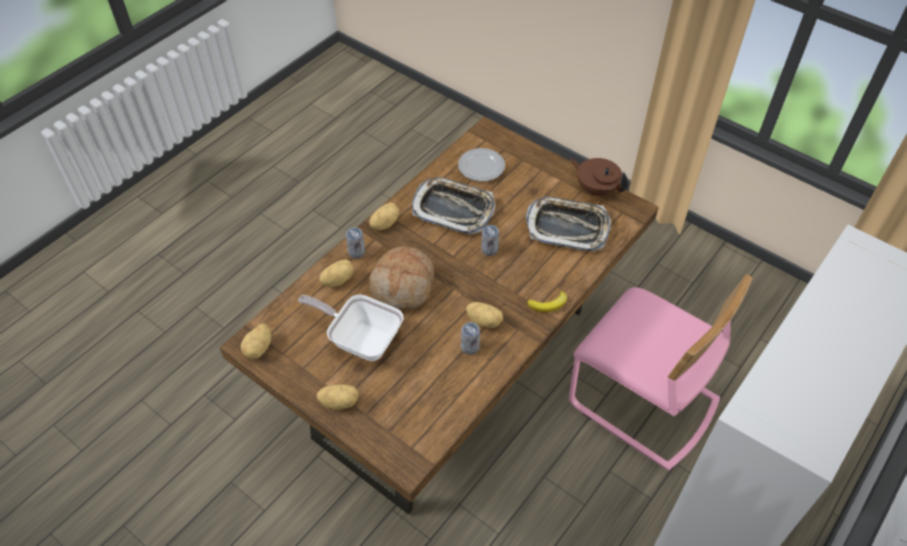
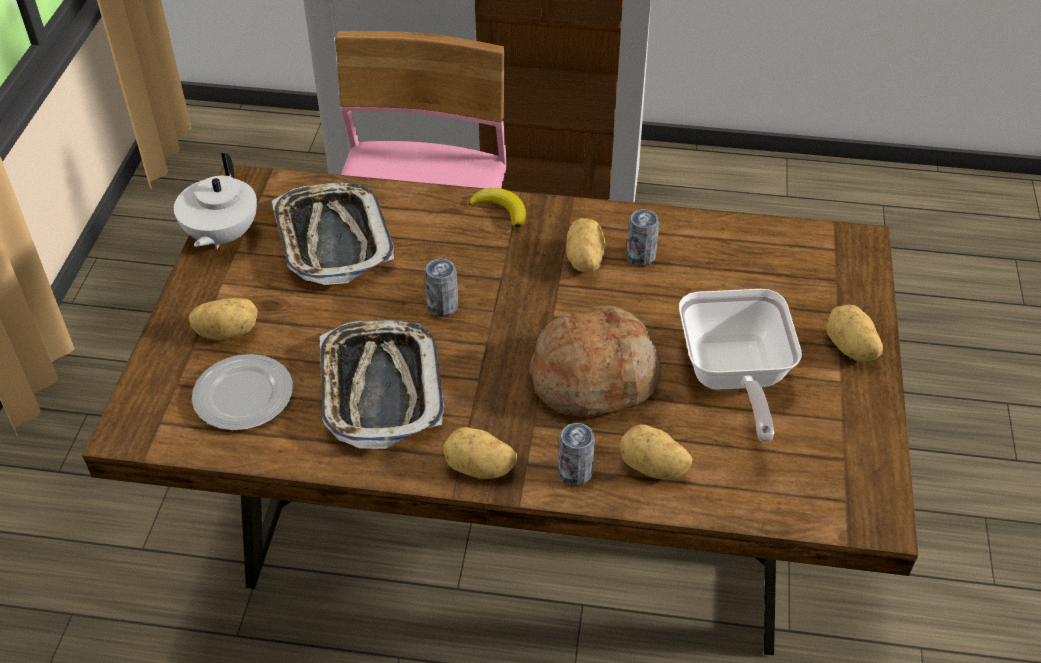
camera: 120 degrees left, 5 degrees down
(259, 348) = (867, 495): potato -> potato (228, 331)
(596, 189) = (221, 236): brown teapot -> white teapot

